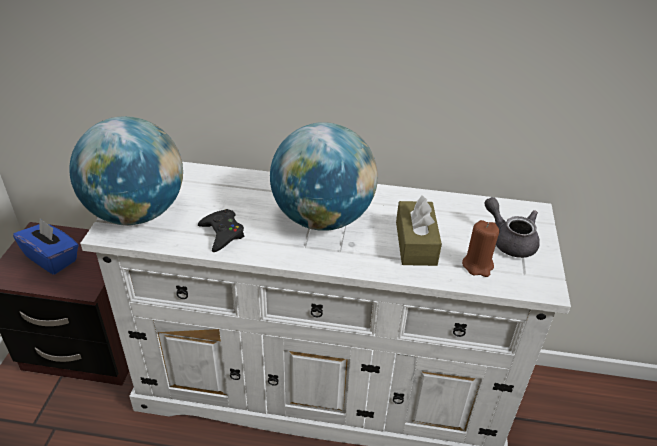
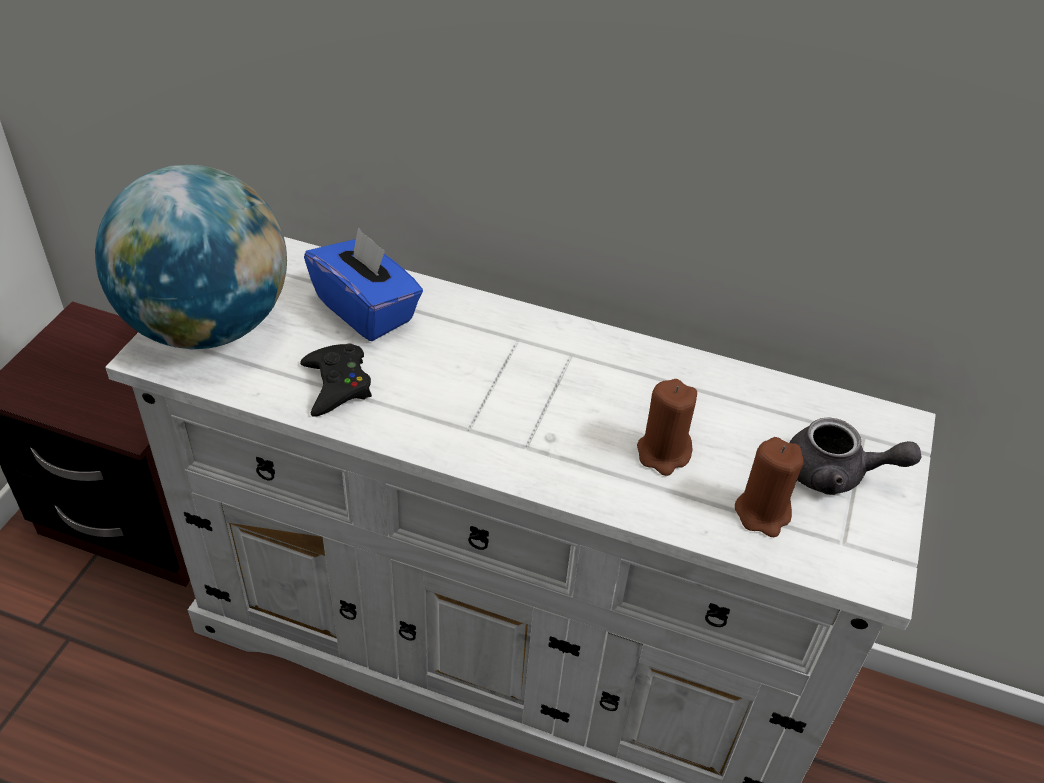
camera: 10 degrees right, 5 degrees up
(52, 258) = (92, 370): blue tissue box -> blue tissue box (366, 310)
(322, 218) = (514, 381): globe -> none
(416, 243) = (663, 453): brown tissue box -> brown candle
(510, 240) = (836, 474): grey teapot -> grey teapot turned 135 degrees clockwise

